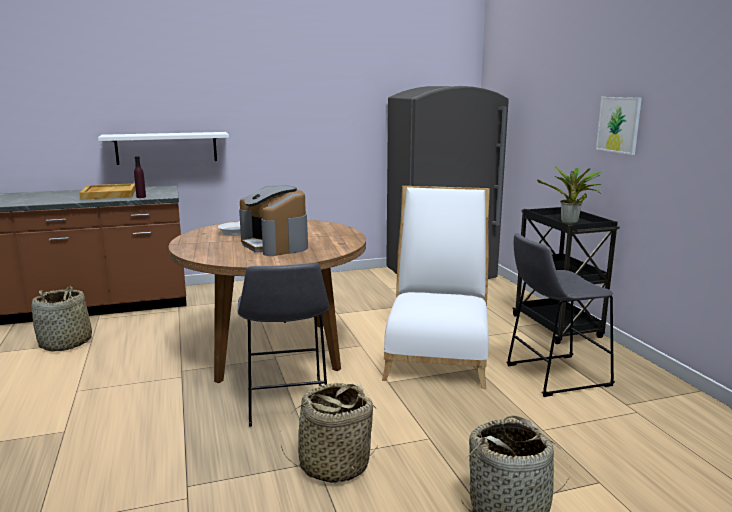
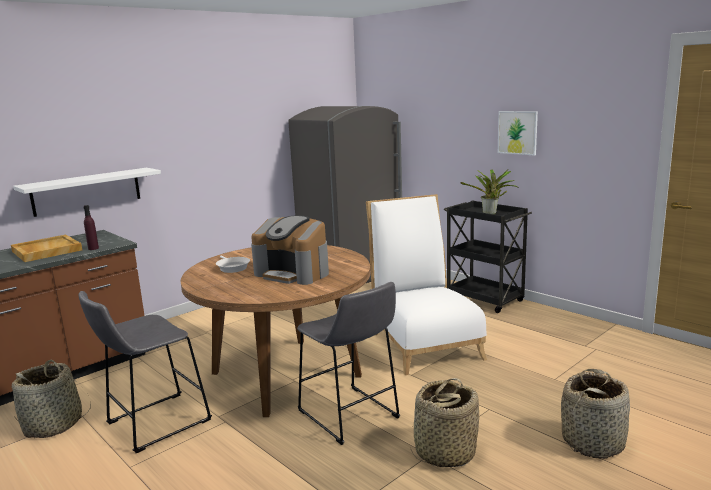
camera: 25 degrees left, 0 degrees up
(552, 375) = (519, 337): grey stool -> grey stool (153, 424)

